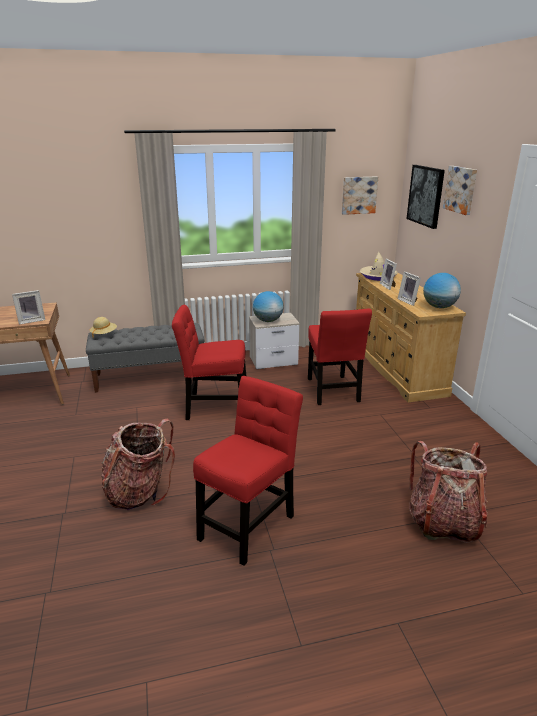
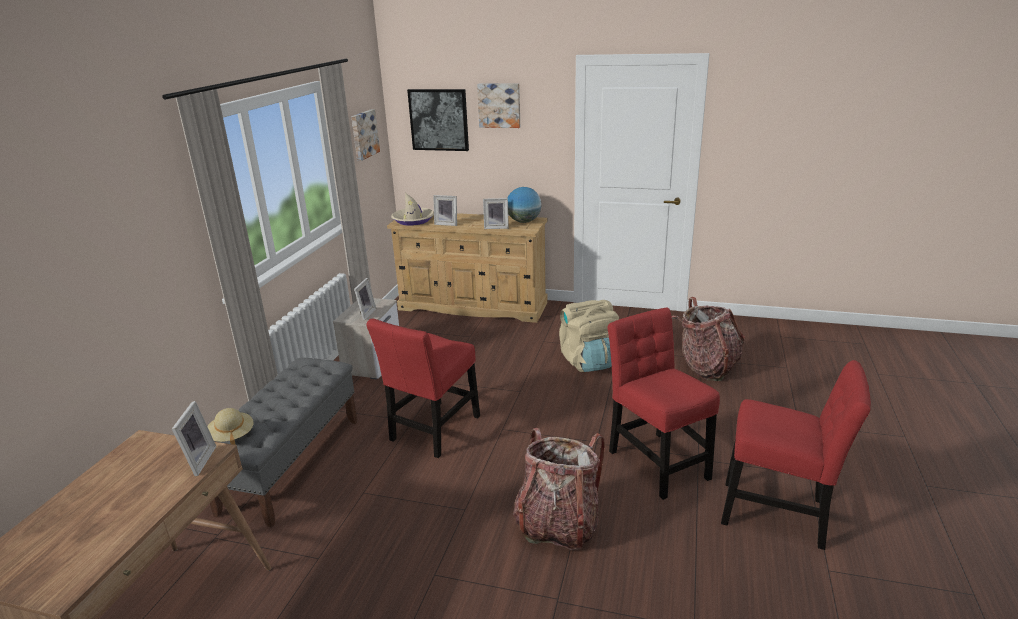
camera: 60 degrees left, 0 degrees up
(268, 321) = (365, 314): globe -> picture frame
(333, 392) = (479, 350): red chair -> red chair (779, 514)
(373, 446) = (588, 361): none -> beige backpack

